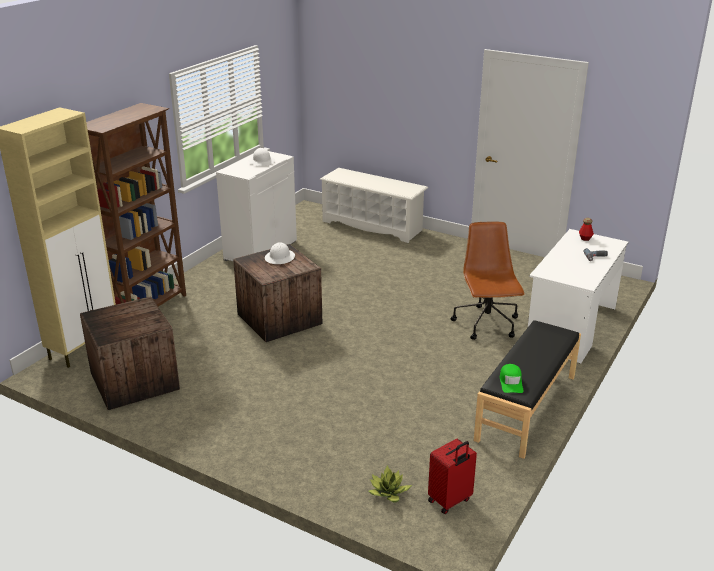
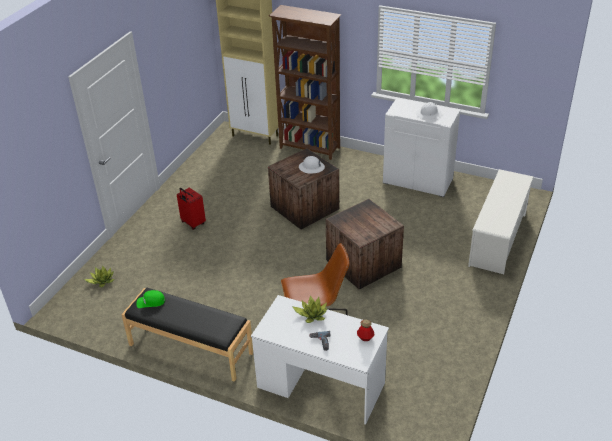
camera: 85 degrees right, 10 degrees up
(133, 381) = (219, 162): crate -> crate (363, 263)
(450, 501) = (90, 308): red suitcase -> red suitcase (192, 223)
(558, 259) = (312, 314): none -> potted plant

